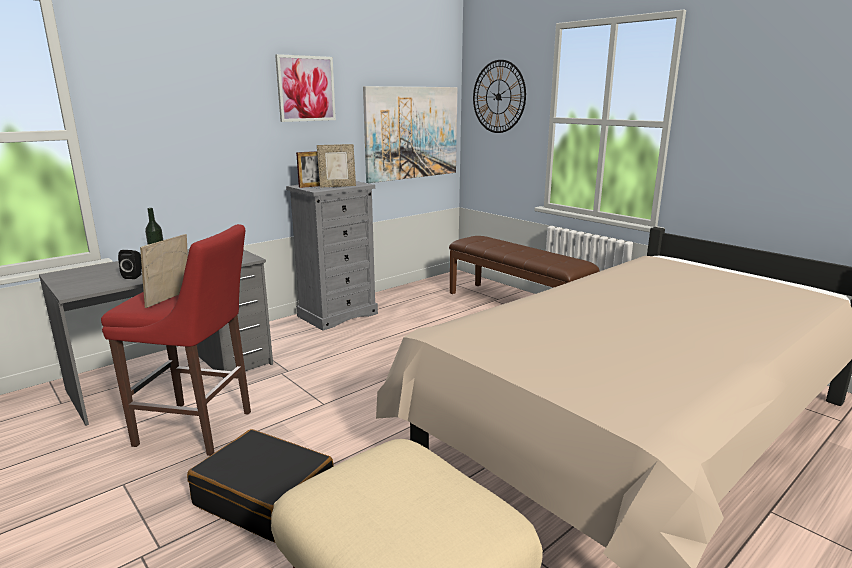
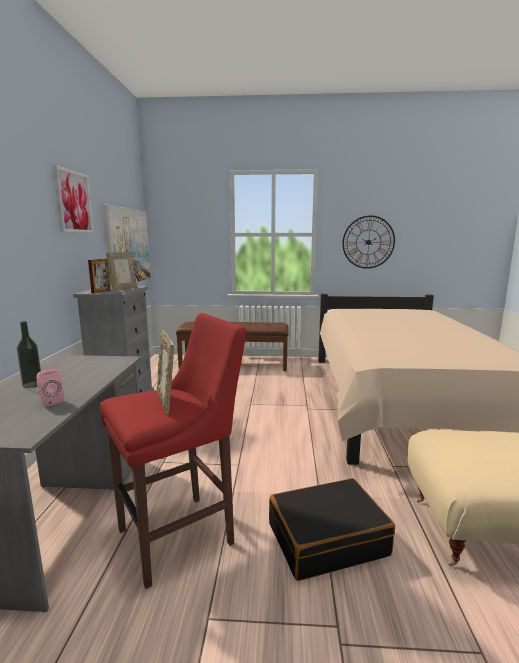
camera: 45 degrees left, 5 degrees down
(134, 276) = (51, 401): black speaker -> pink speaker
(498, 97) = (183, 219): wall clock -> wall clock (368, 242)

